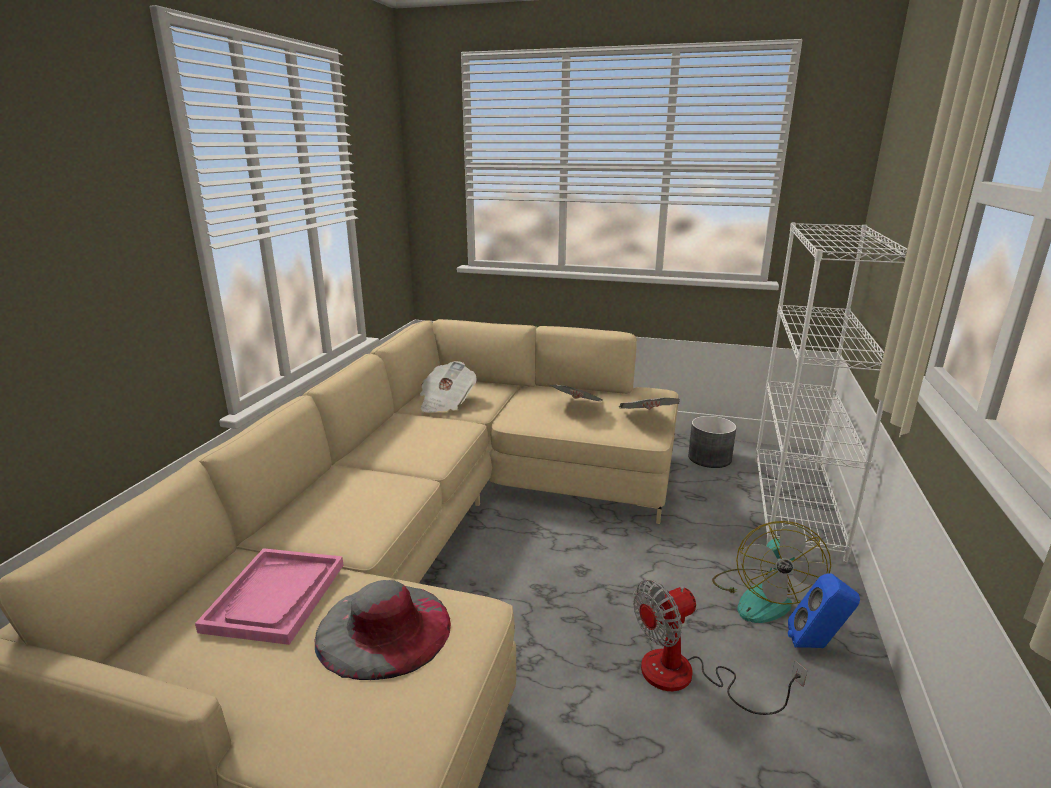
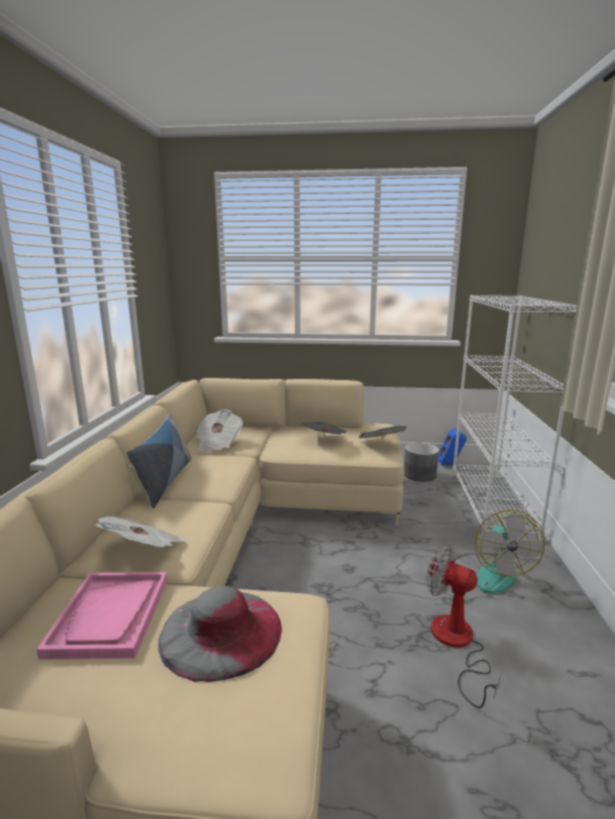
camera: 10 degrees left, 5 degrees down
(328, 528) = (144, 550): none -> newspaper
(371, 447) = (164, 481): none -> pillow
(686, 677) = (456, 644): fan -> fan turned 75 degrees clockwise
(816, 646) = (543, 606): blue speaker -> blue speaker (450, 464)

